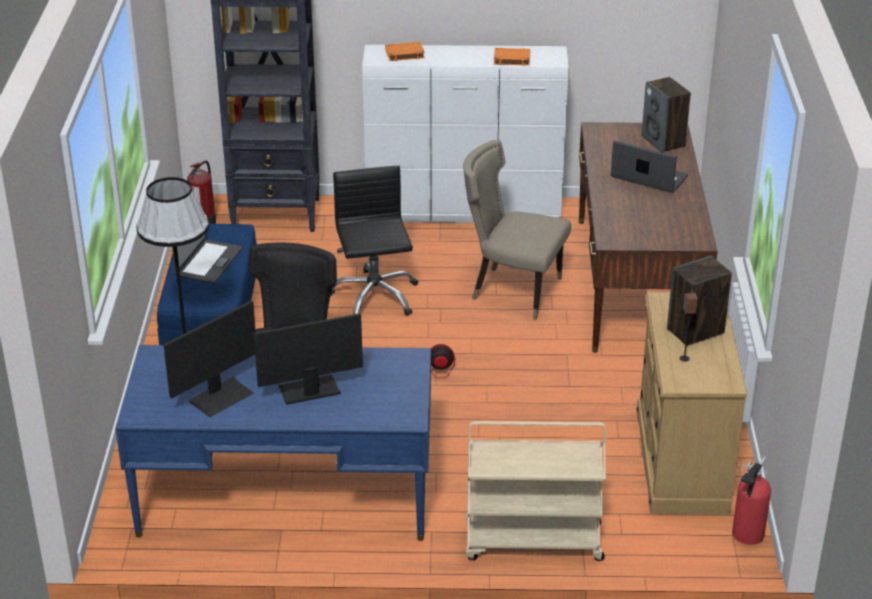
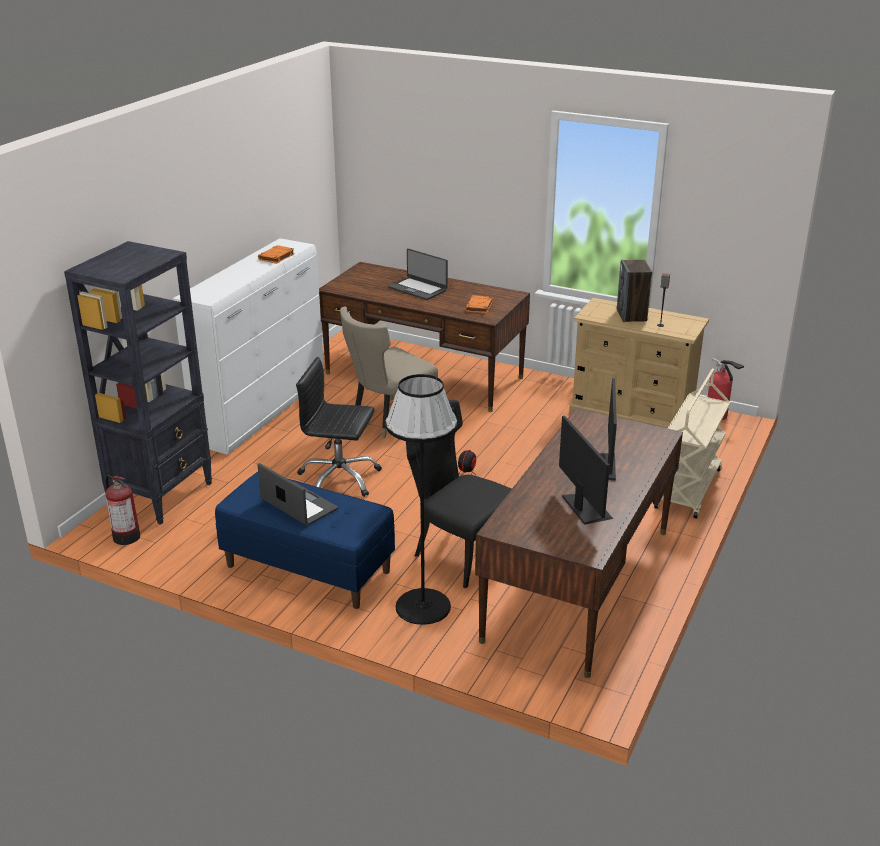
camera: 65 degrees left, 5 degrees down
(285, 497) = (579, 583): blue desk -> brown desk
(404, 54) = (213, 288): orange book -> orange book (479, 307)
(648, 177) = (418, 288): laptop -> laptop turned 105 degrees counterclockwise
(663, 141) = (376, 273): speaker -> none

